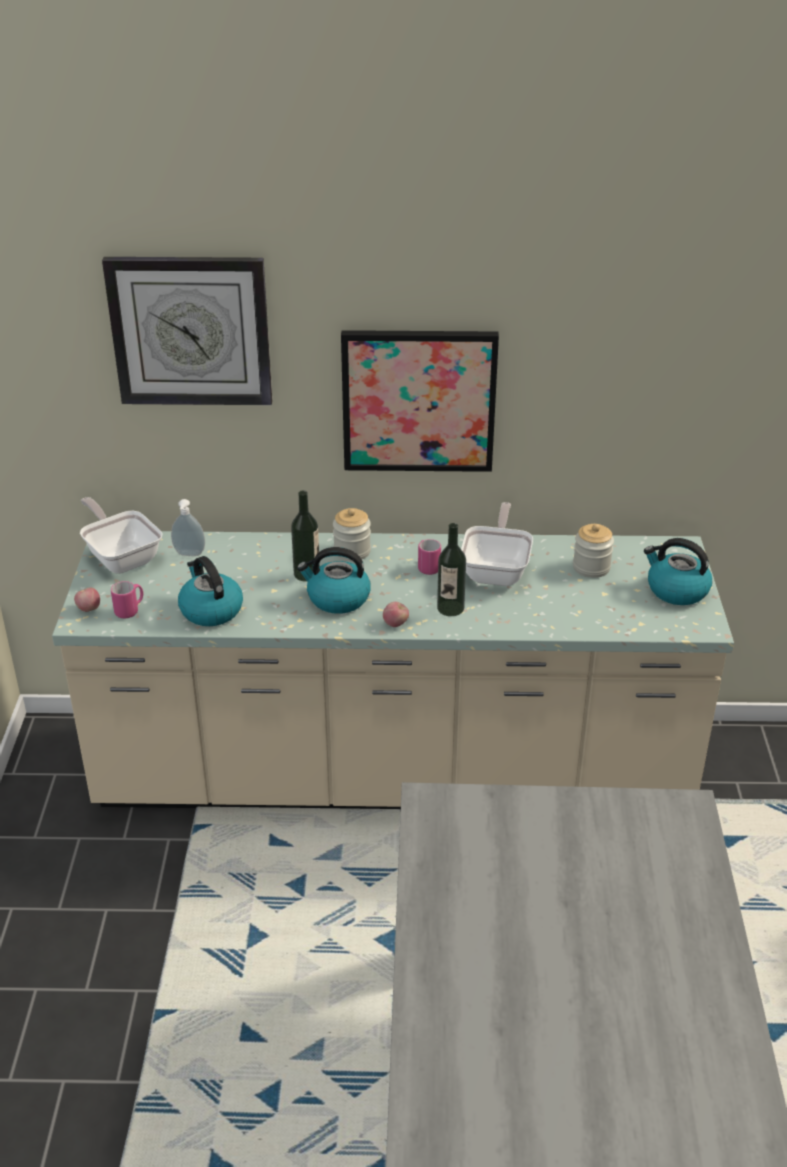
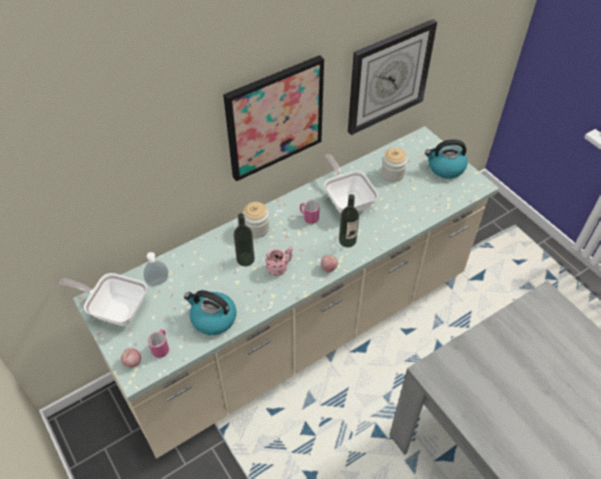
camera: 35 degrees left, 15 degrees up
(191, 331) = (118, 138): wall clock -> wall clock (389, 77)
(337, 599) = (280, 268): kettle -> pink mug

